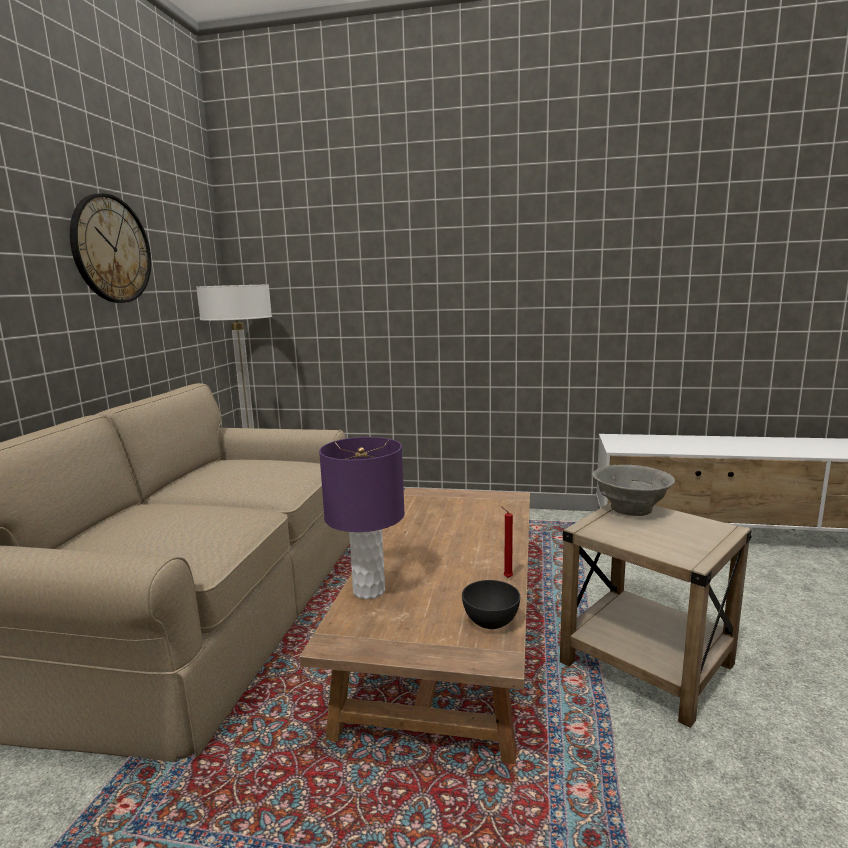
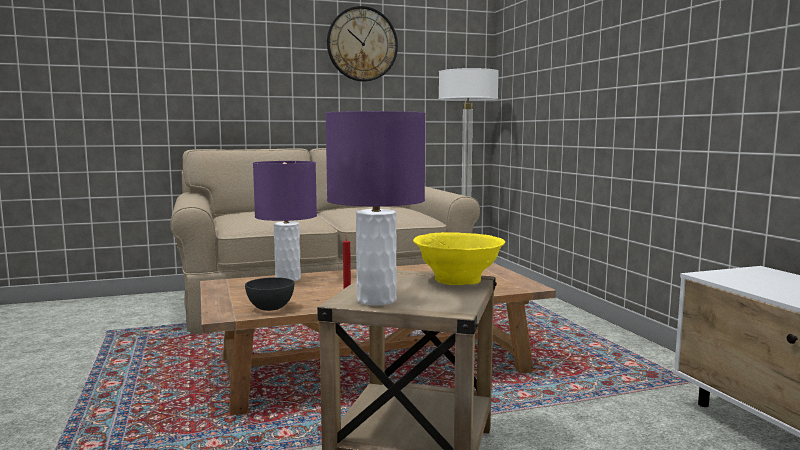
camera: 60 degrees right, 5 degrees down
(630, 508) = (458, 280): grey bowl -> yellow bowl
(692, 548) = (377, 300): none -> purple table lamp

